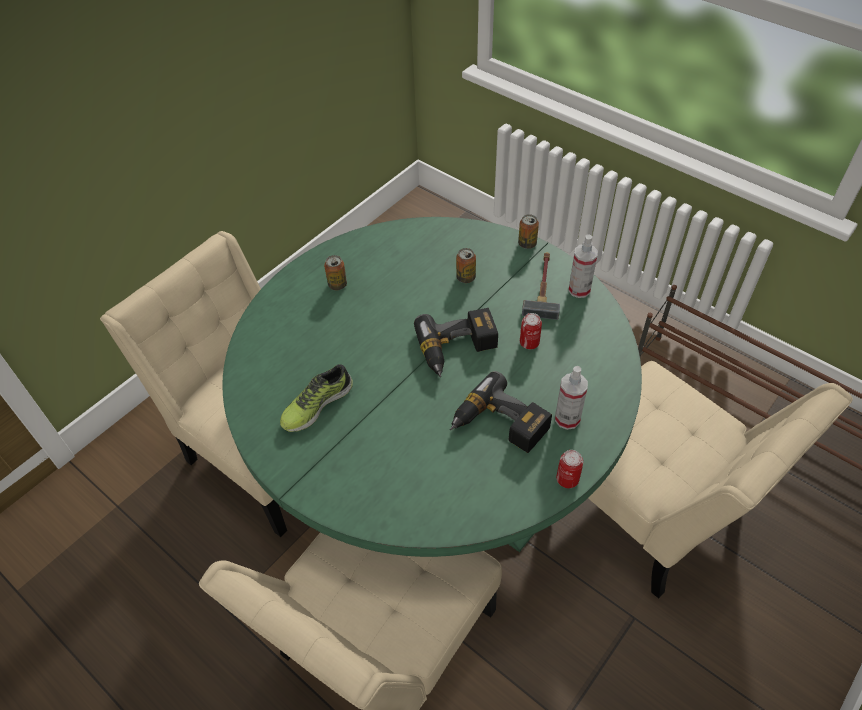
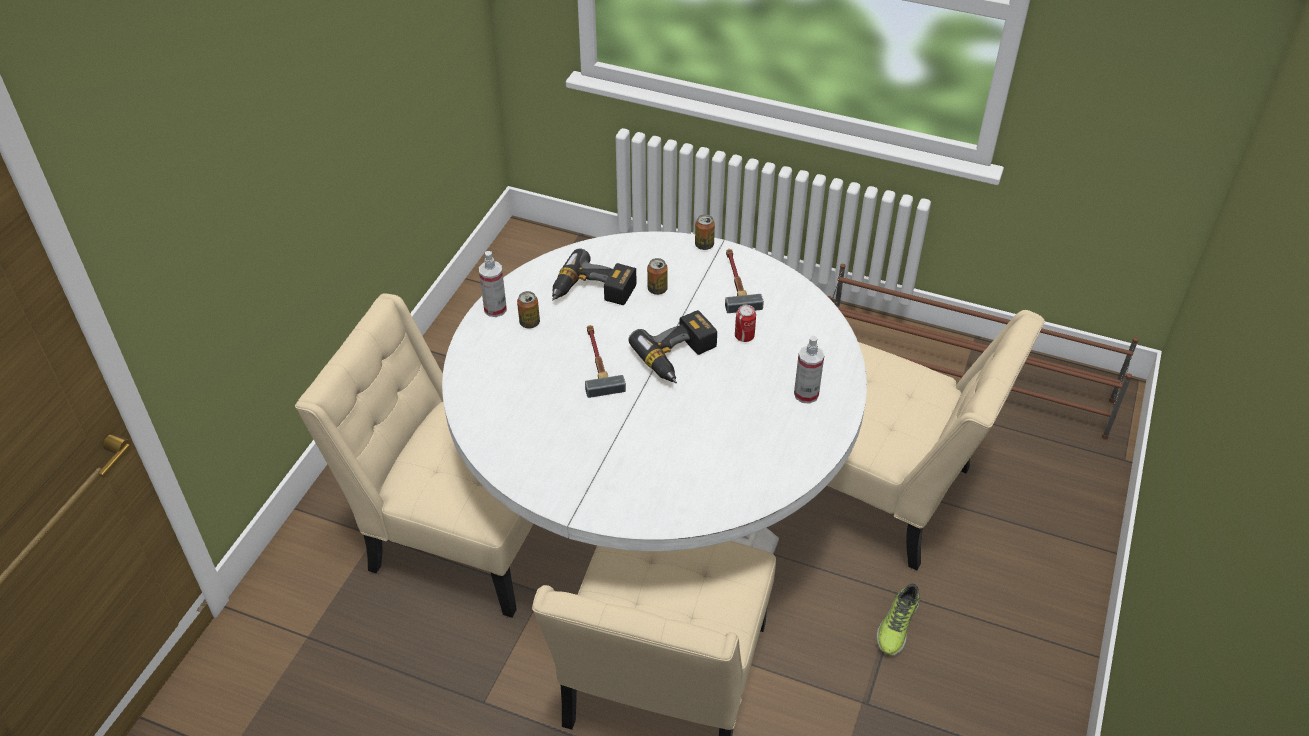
camera: 20 degrees left, 5 degrees down
(316, 404) = (563, 437): shoe -> shoe (896, 625)
(381, 336) = (598, 362): none -> hammer
(436, 475) = (654, 515): green dining table -> white dining table
(499, 426) = (746, 415): power drill -> power drill (592, 292)
(567, 479) = (826, 444): can -> none
(579, 290) = (772, 278): spray bottle -> spray bottle (495, 309)

